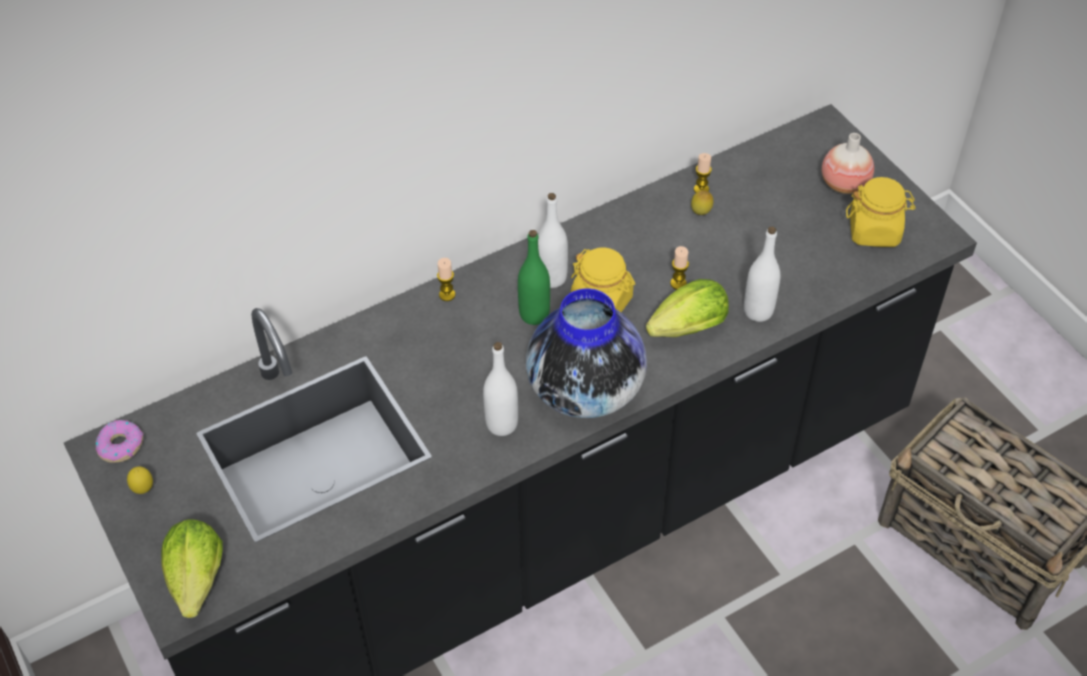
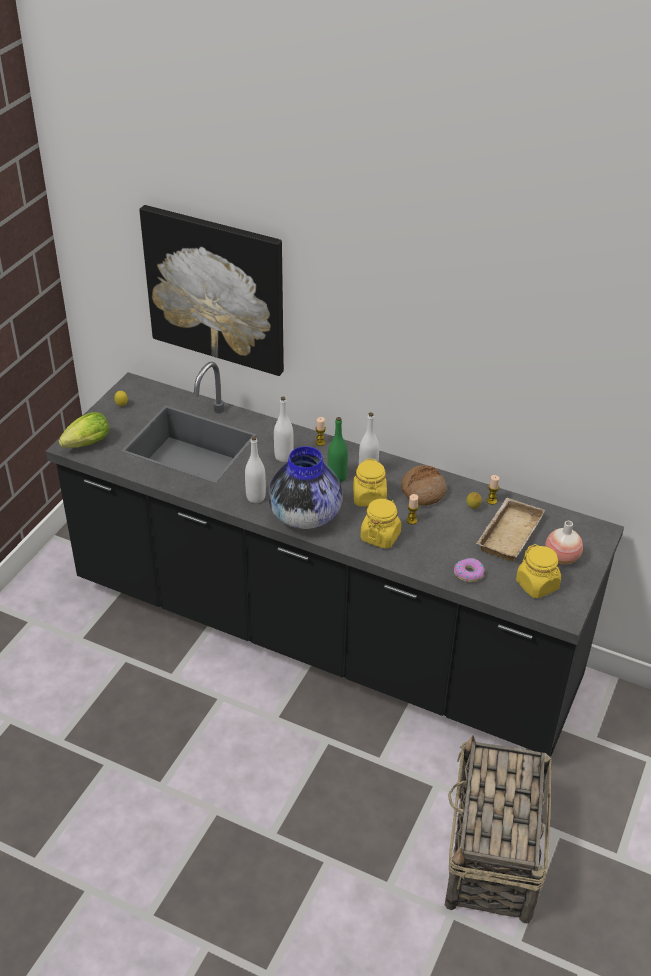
camera: 55 degrees right, 10 degrees down
(120, 445) = (139, 387): donut -> donut (468, 573)
(198, 199) = (216, 289): none -> picture
(631, 242) = (423, 491): none -> bread
(684, 330) = (380, 536): lettuce -> yellow jar
(758, 311) = (423, 560): white bottle -> white bottle (283, 456)
(768, 206) = (508, 533): none -> beige tray

